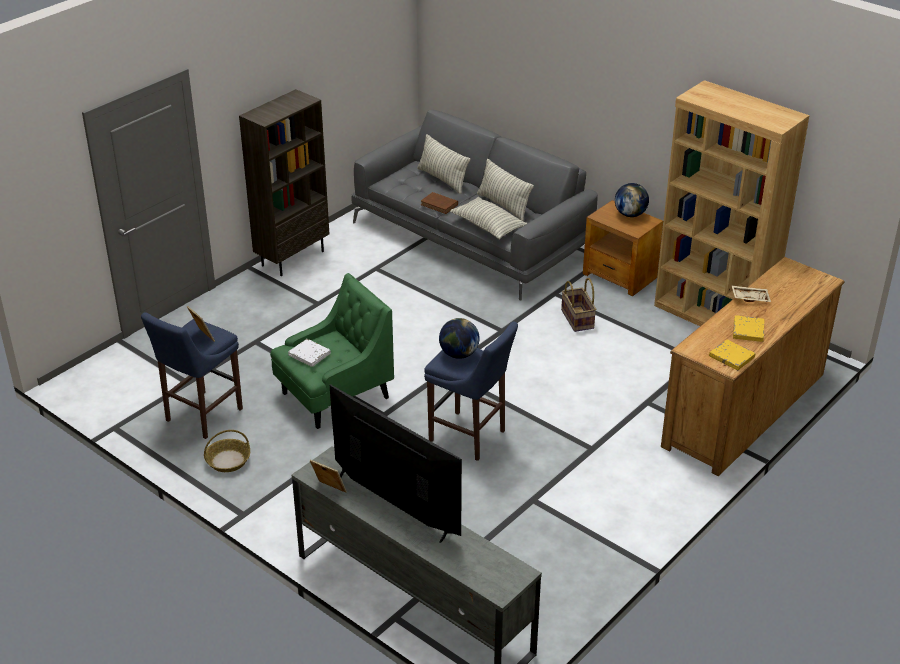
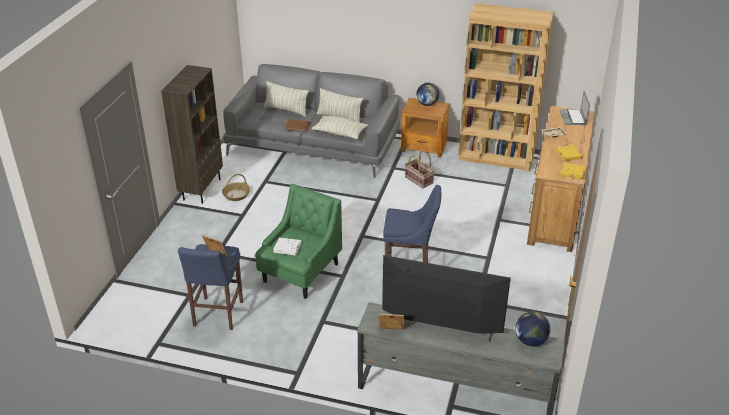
camera: 25 degrees left, 0 degrees up
(227, 461) = (259, 340): basket -> basket (236, 195)
(459, 354) = (400, 217): globe -> globe (530, 341)
(802, 282) = (573, 118): none -> laptop

